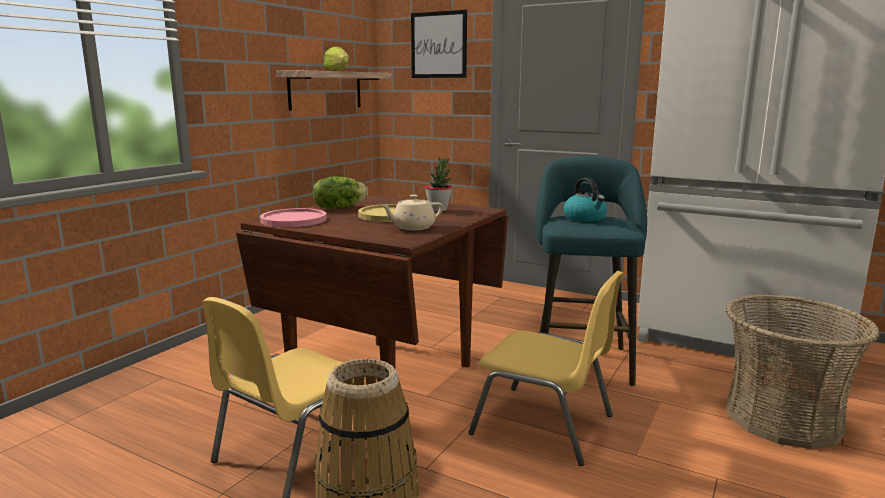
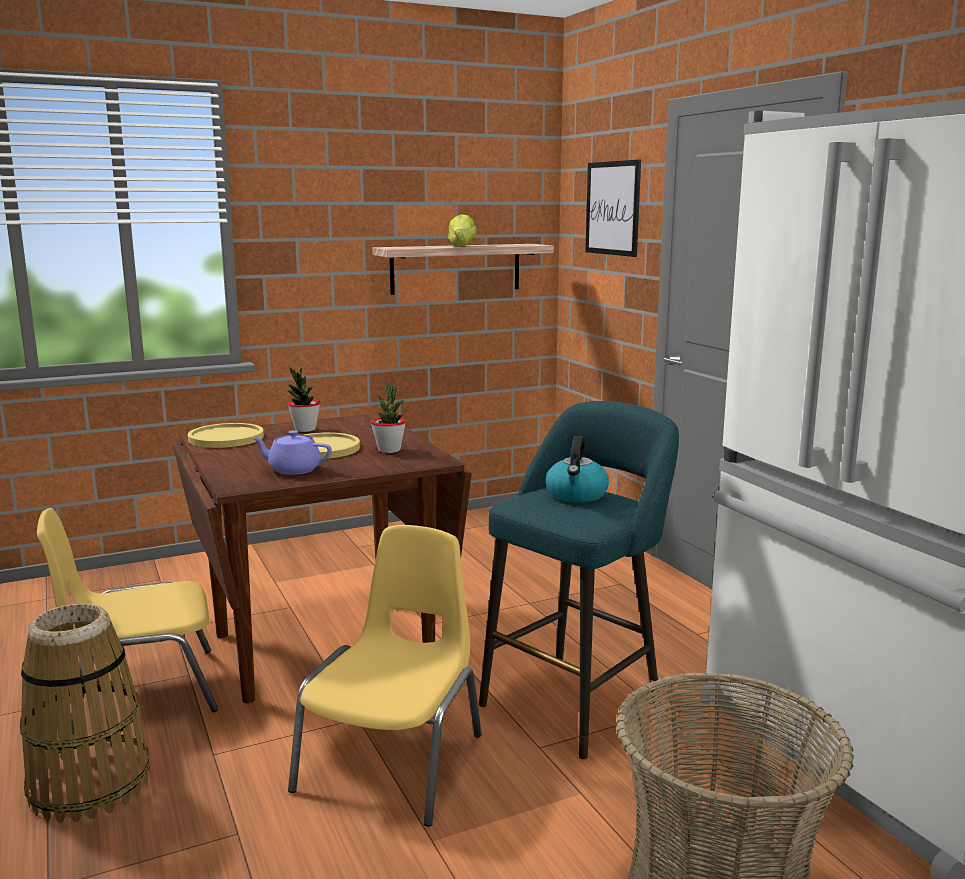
camera: 35 degrees right, 0 degrees up
(293, 220) = (226, 438): pink plate -> yellow plate
(339, 208) = (305, 429): lettuce -> potted plant
(412, 227) = (293, 470): beige teapot -> purple teapot
(545, 425) = (394, 761): yellow chair -> yellow chair turned 135 degrees counterclockwise

